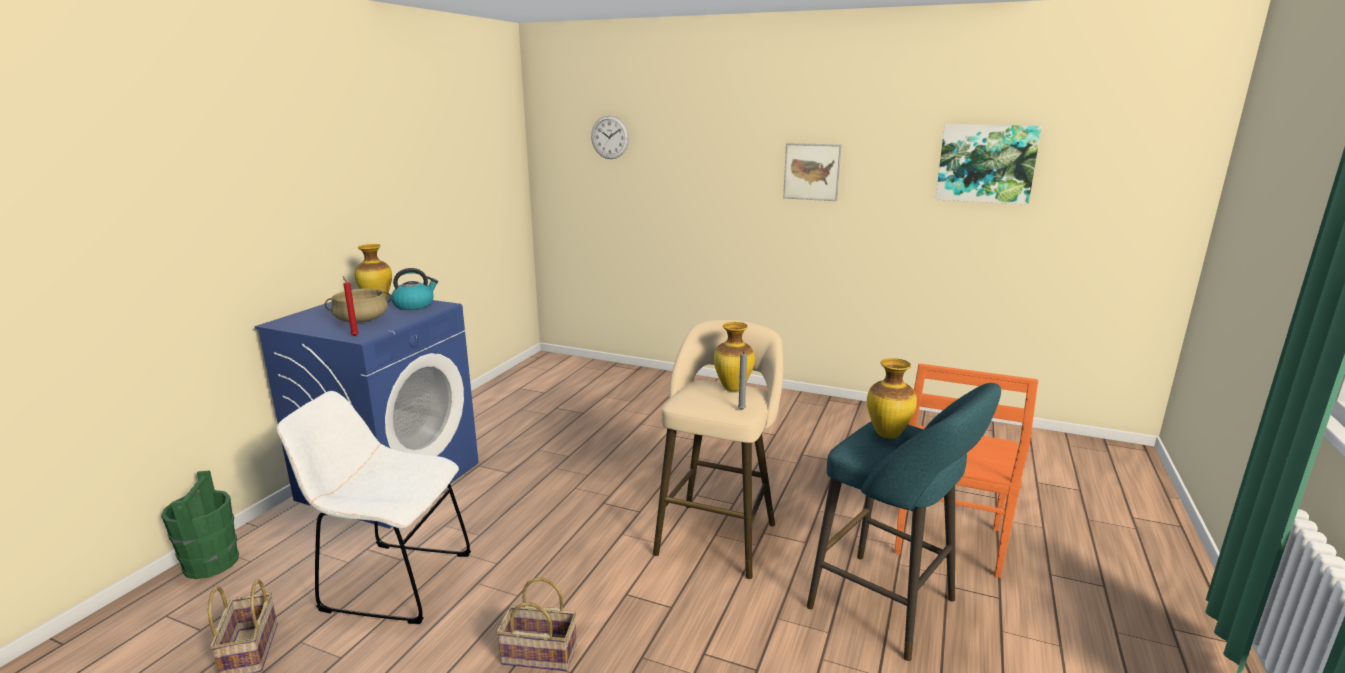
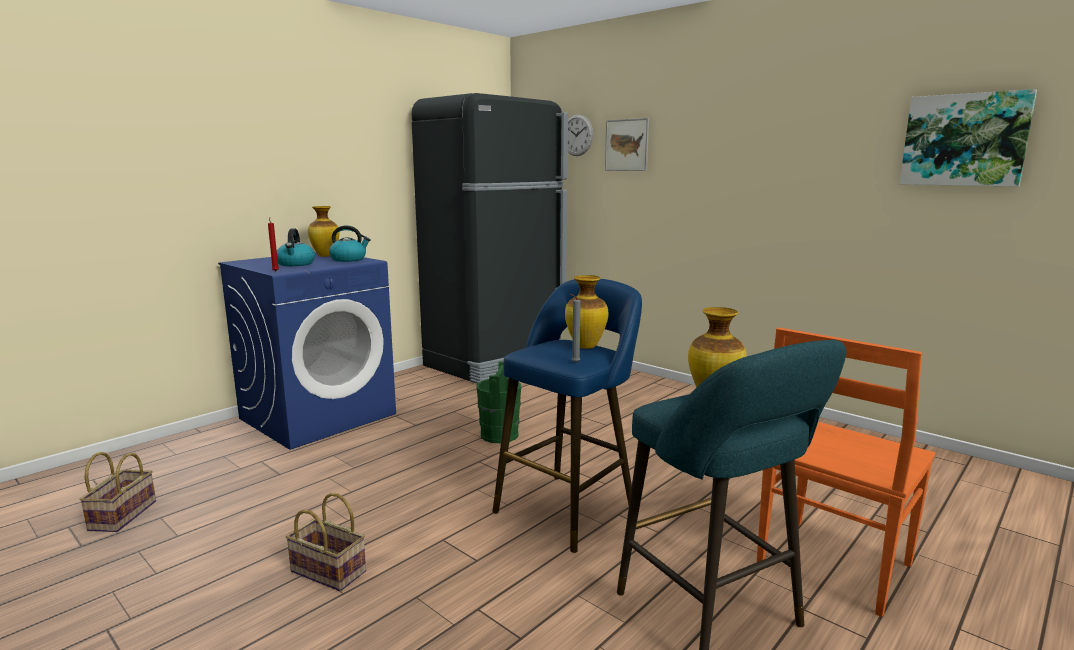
camera: 20 degrees right, 5 degrees down
(211, 563) = (150, 450): green bucket -> green bucket (499, 435)
(361, 320) = (296, 264): beige cooking pot -> kettle
(391, 581) = (259, 488): white chair -> none
(542, 383) = (495, 363): none -> black fridge
(718, 534) = (569, 507): beige stool -> blue stool
(811, 172) = (763, 159): picture -> picture (626, 145)

